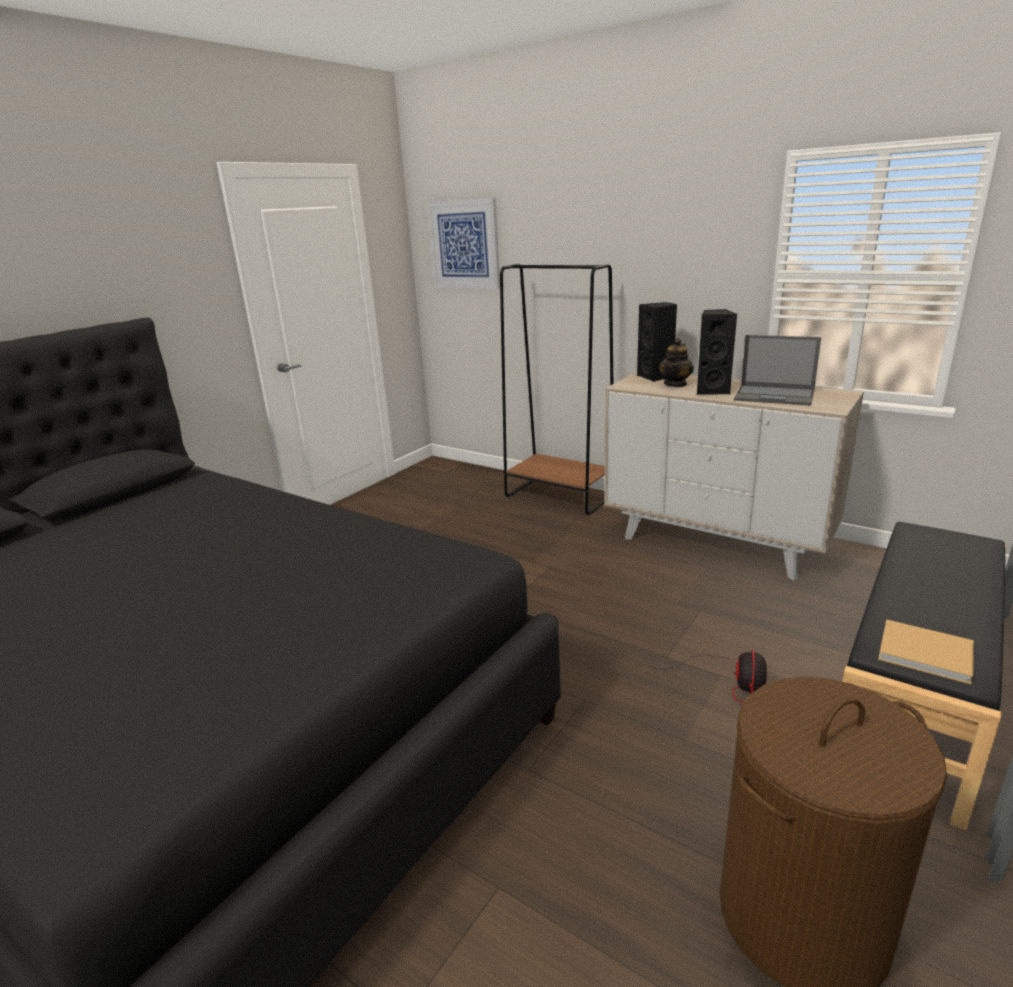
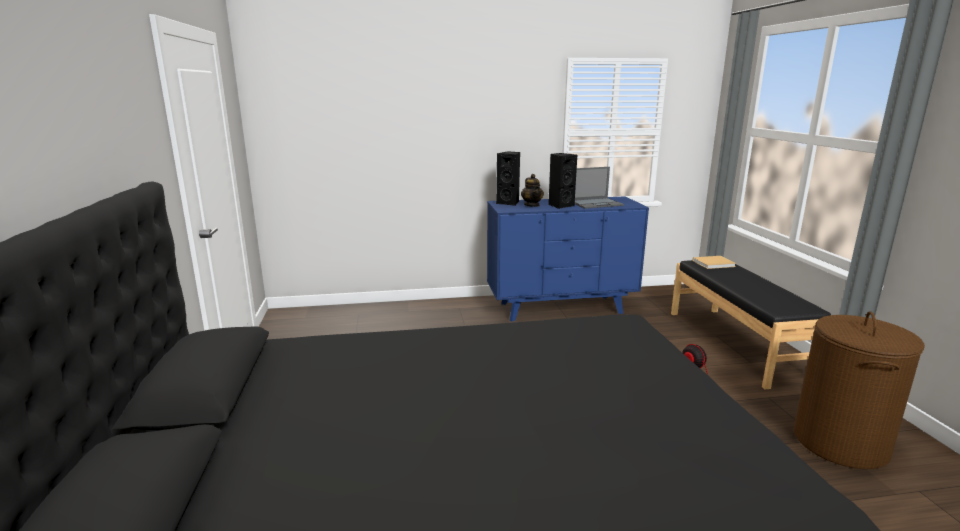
camera: 45 degrees left, 5 degrees down
(464, 244) = (308, 112): picture -> none
(559, 497) = (427, 309): clothes rack -> none
(716, 543) = (560, 308): white dresser -> blue dresser
(928, 654) = (790, 306): beige book -> beige book (714, 263)

